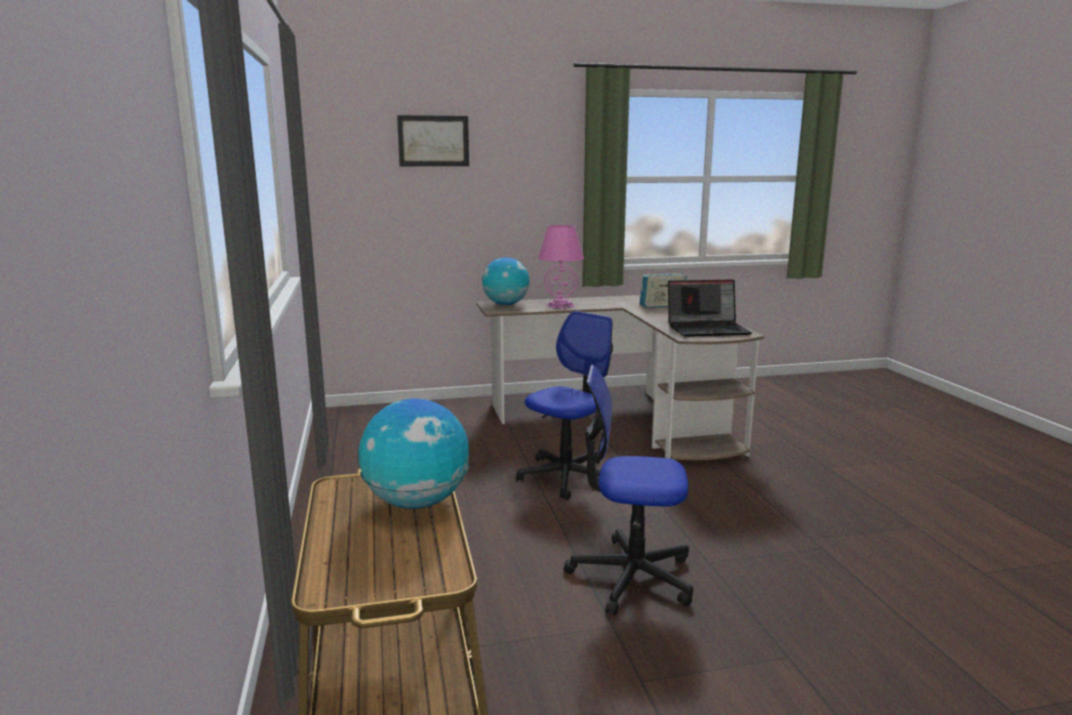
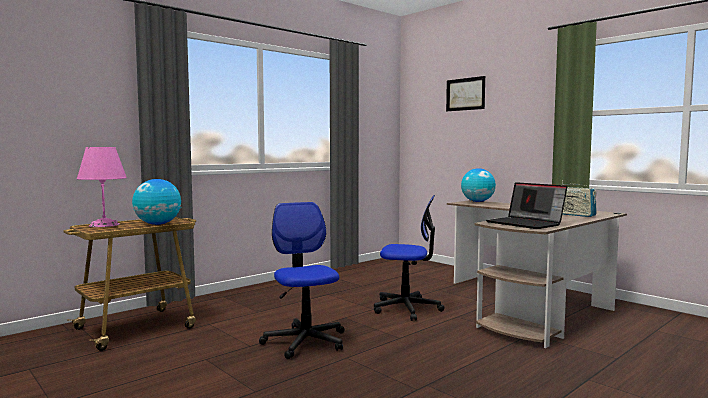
camera: 60 degrees right, 10 degrees down
(560, 305) = (506, 206): pink table lamp -> pink table lamp (104, 225)

